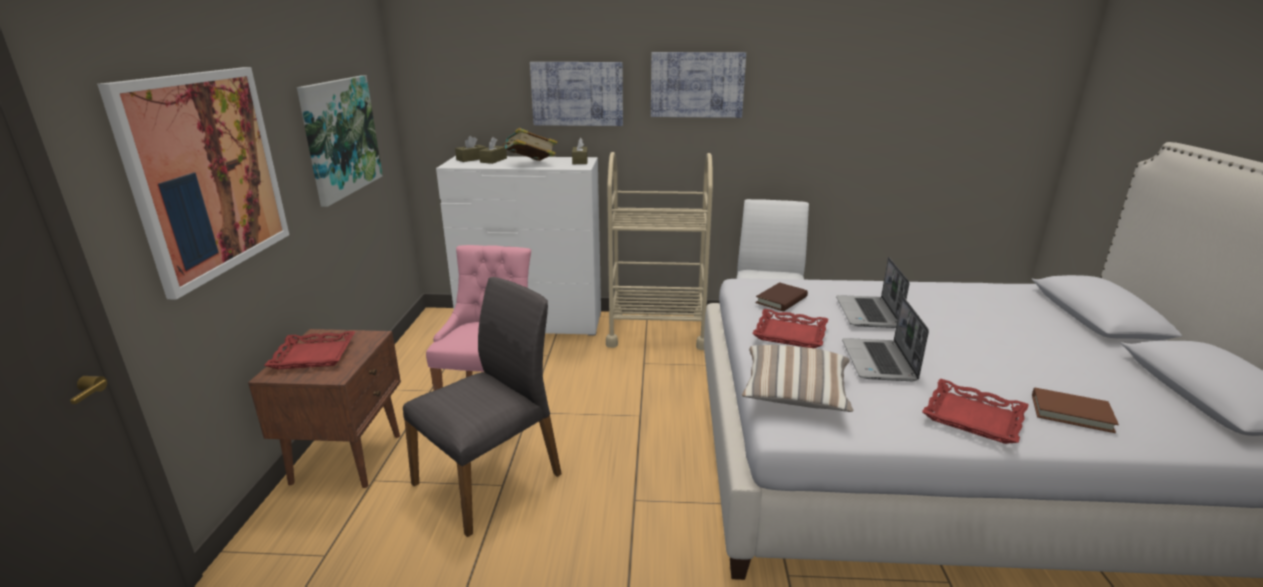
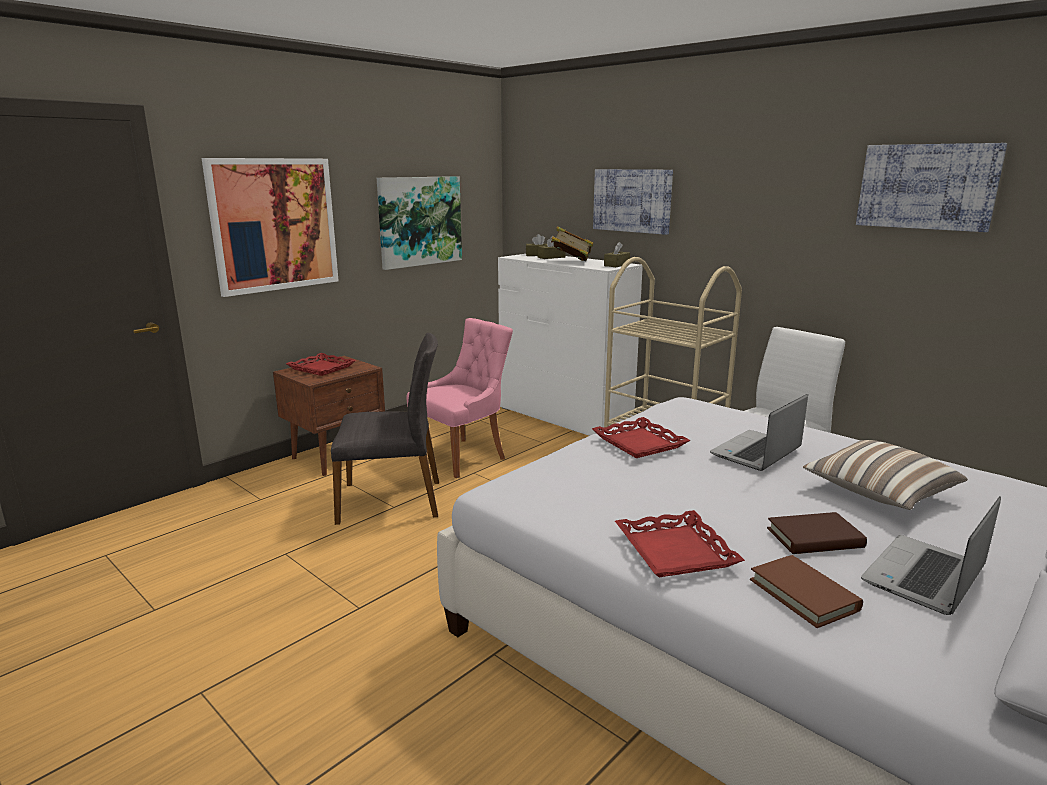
camera: 40 degrees right, 5 degrees down
(697, 85) = (743, 194): picture -> picture (926, 186)
(781, 300) = (687, 419): brown book -> brown book (814, 538)
(795, 395) = (547, 478): pillow -> pillow (878, 493)
(879, 362) = (679, 486): laptop -> laptop (925, 577)

